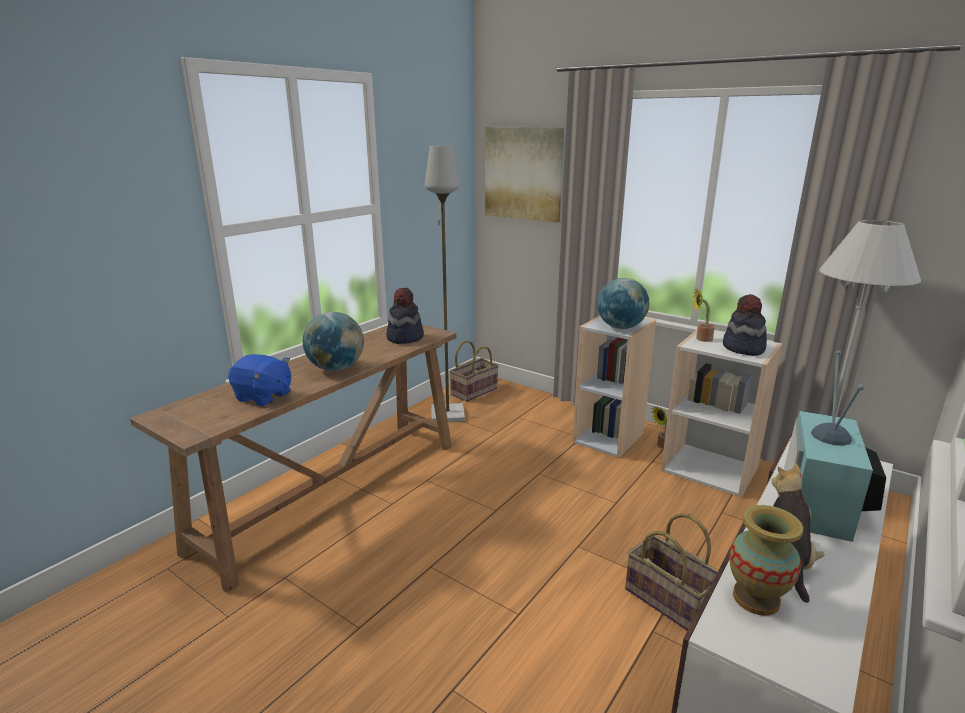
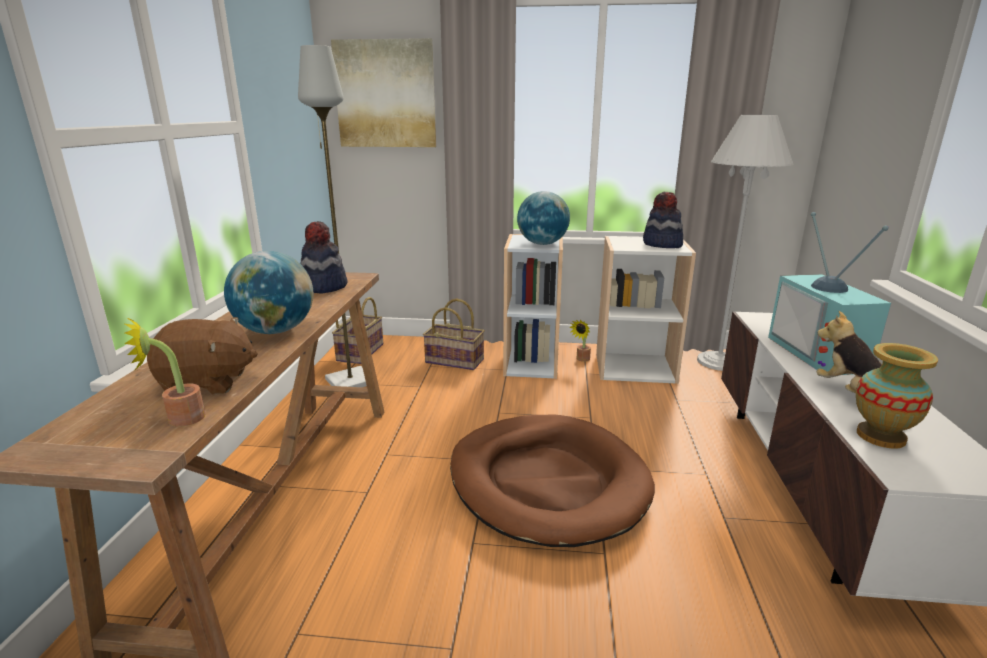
camera: 30 degrees left, 0 degrees up
(263, 397) = (208, 383): blue plush toy -> brown plush toy
(525, 543) = (547, 482): none -> brown dog bed
(670, 600) = (711, 485): basket -> basket (455, 360)
(700, 339) = (620, 243): potted plant -> potted plant (178, 419)

